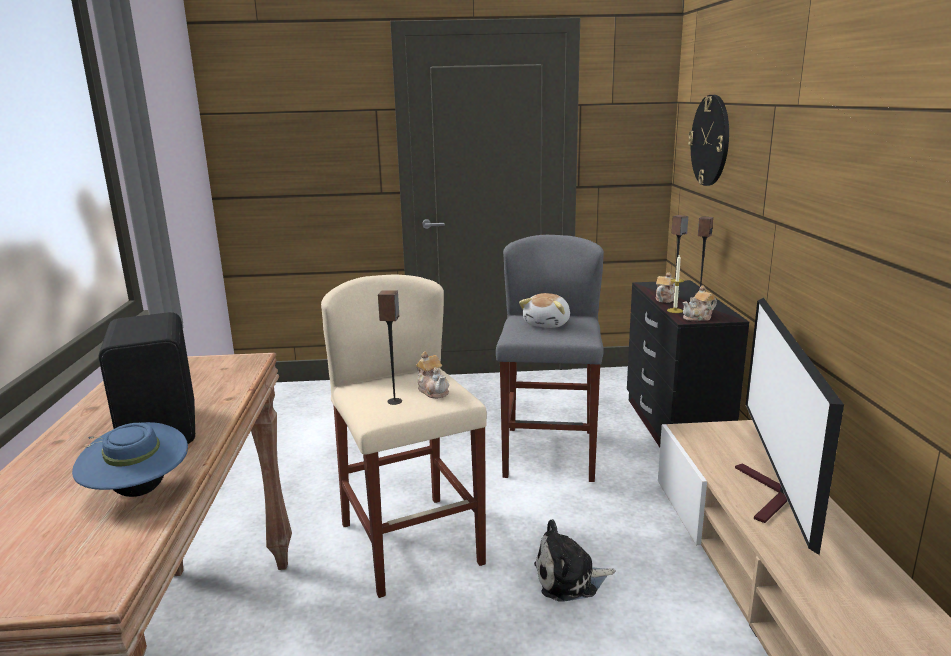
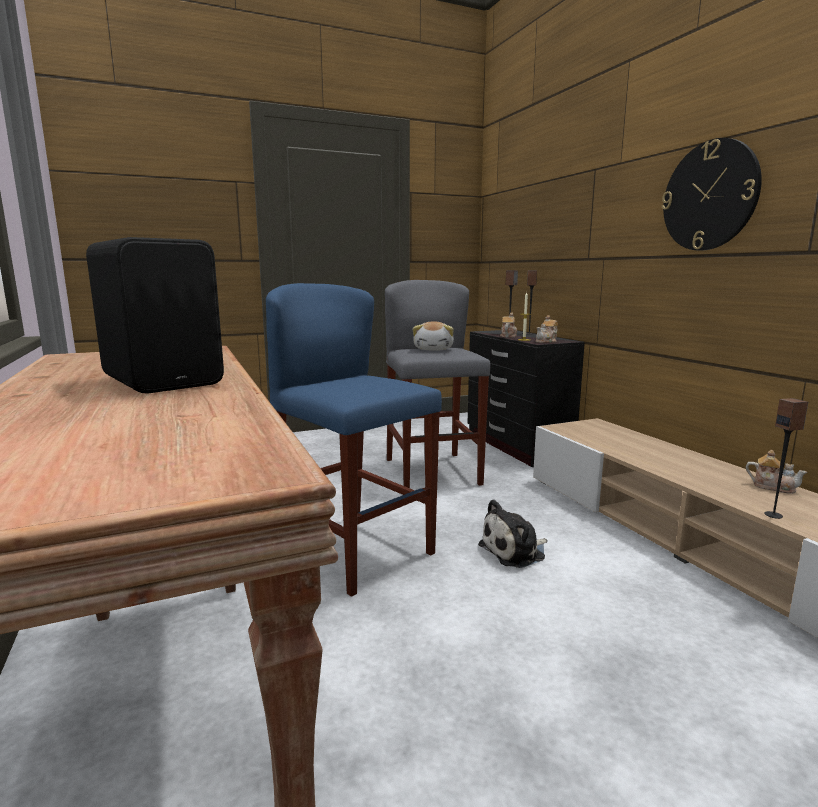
camera: 20 degrees left, 5 degrees down
(138, 492) = (200, 411): blue hat -> none
(395, 401) = (359, 388): speaker -> speaker (773, 515)
(411, 543) = (354, 549): beige stool -> blue stool
(433, 390) = (387, 381): teapot -> teapot (772, 487)
(710, 140) = (524, 215): wall clock -> wall clock (709, 196)
(770, 496) = (657, 455): television -> none

